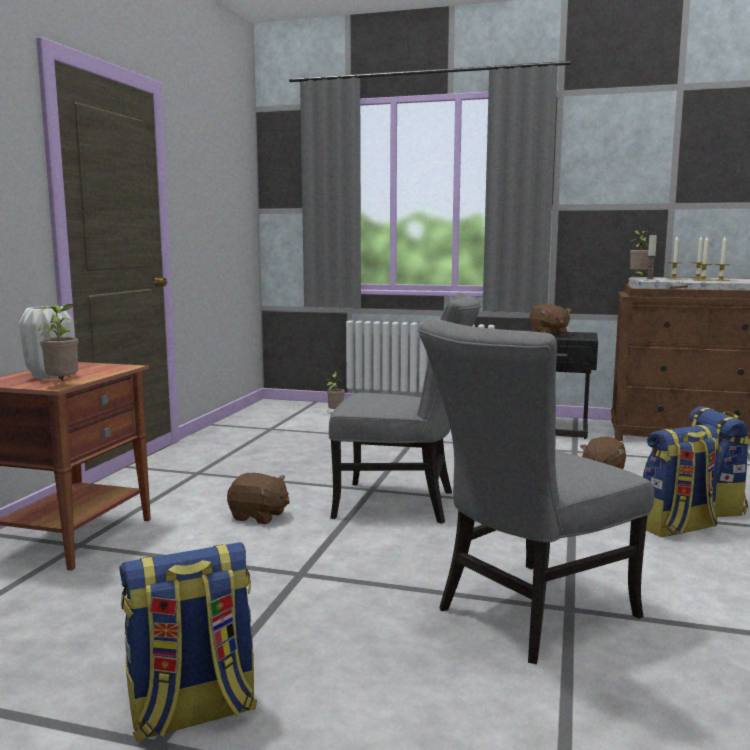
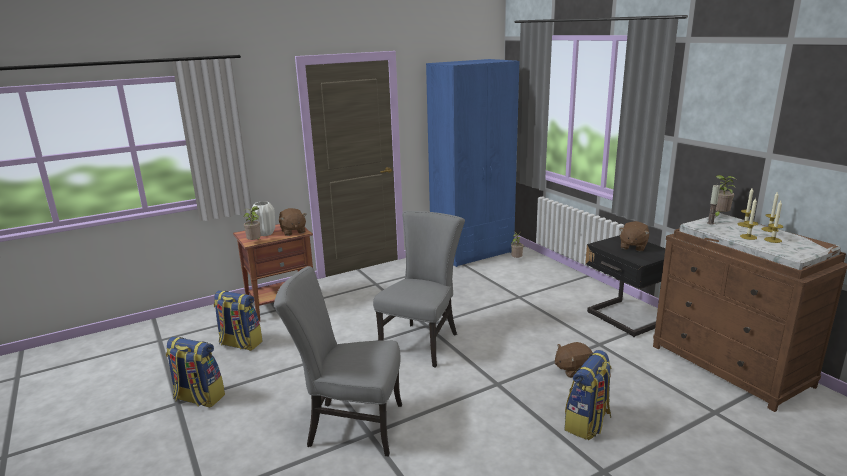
camera: 45 degrees right, 10 degrees up
(259, 516) = (353, 322): brown plush toy -> brown plush toy (293, 231)
(267, 418) = (473, 253): none -> blue wardrobe
(403, 504) = (422, 341): grey chair -> grey chair turned 120 degrees counterclockwise
(677, 528) = (524, 425): backpack -> backpack (240, 344)

